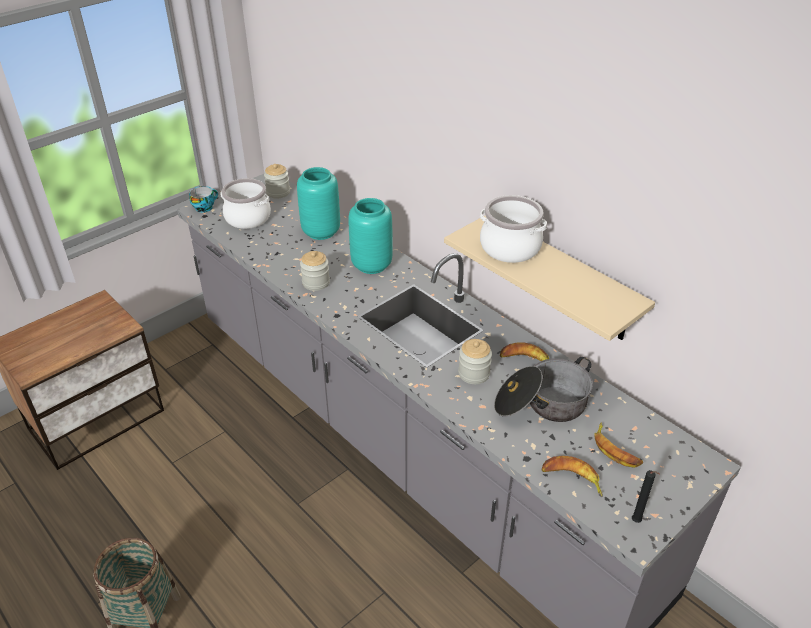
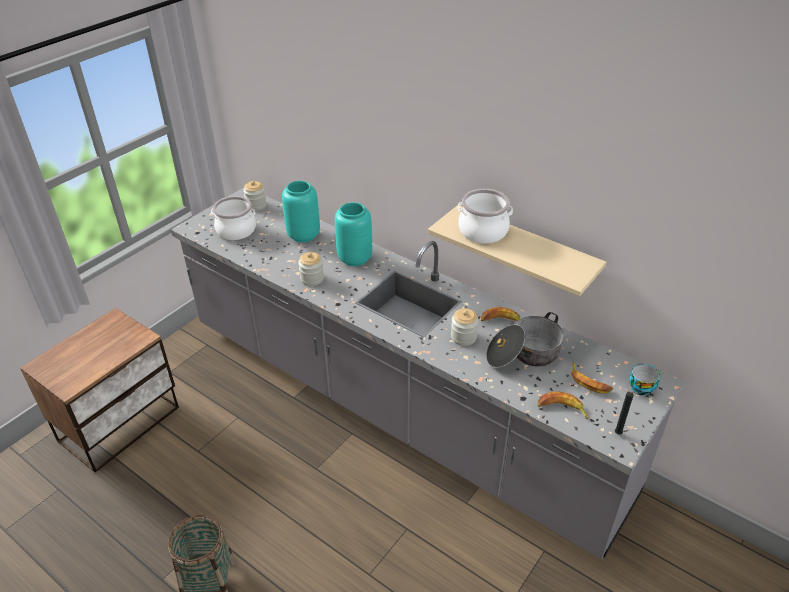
camera: 10 degrees left, 0 degrees up
(205, 207) = (195, 225): cup -> cup (641, 387)

